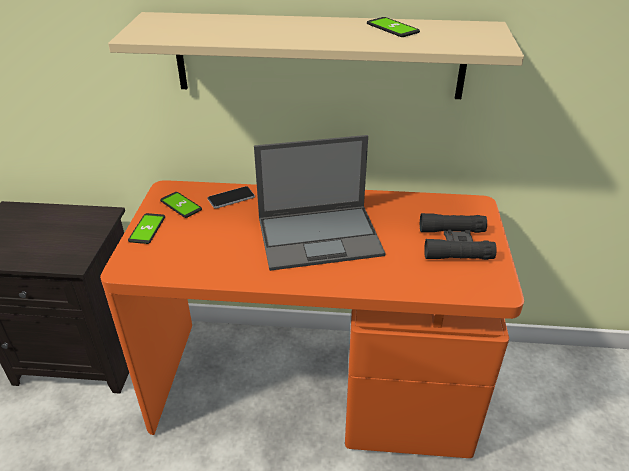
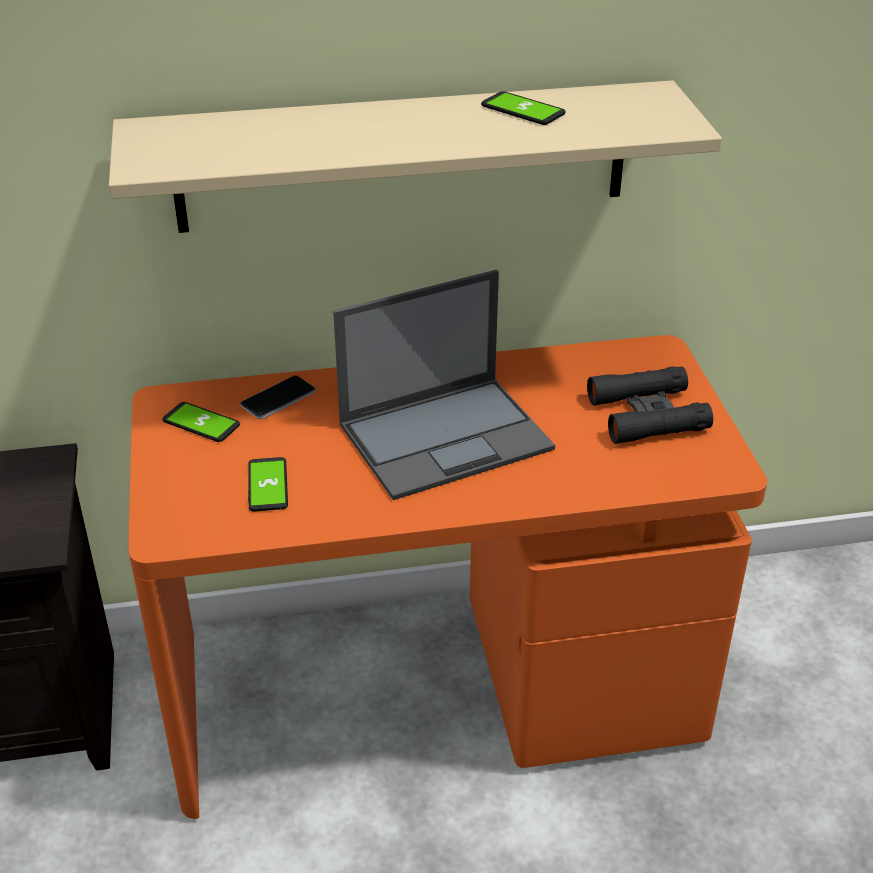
camera: 15 degrees left, 0 degrees up
(147, 229) = (165, 470): phone -> phone (267, 485)

